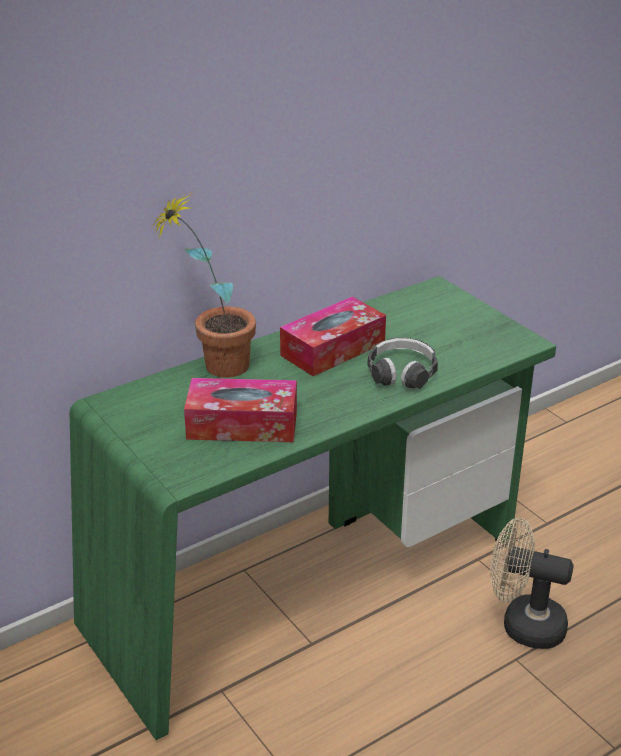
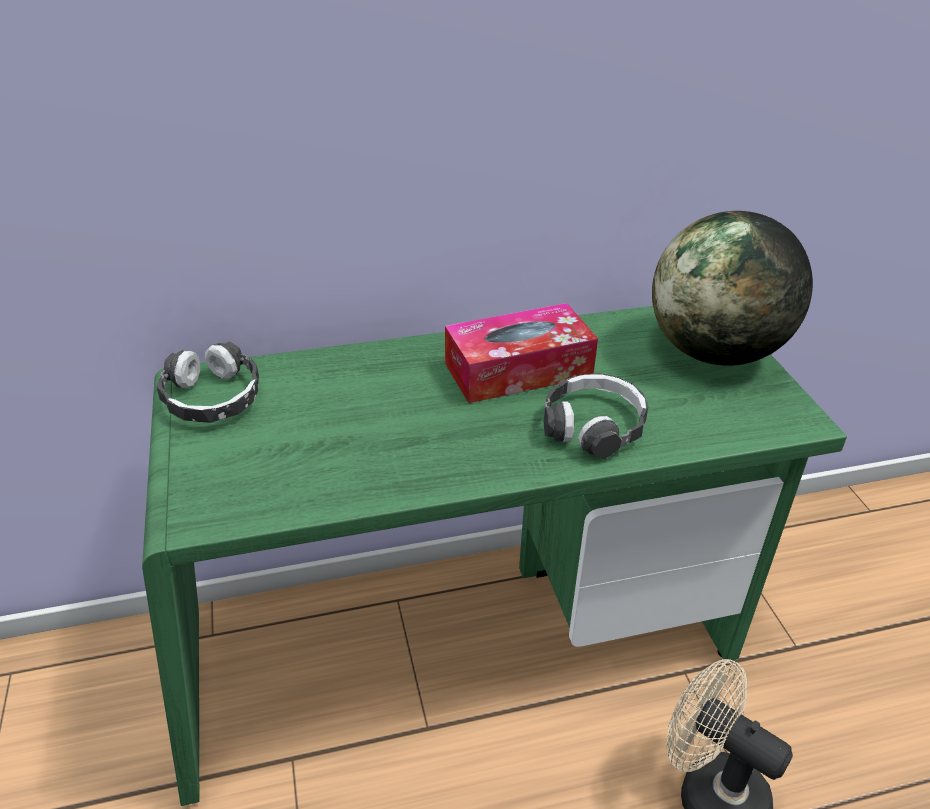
camera: 20 degrees right, 5 degrees up
(132, 411) = (212, 398): none -> headphones
(213, 367) = (351, 361): potted plant -> none
(242, 424) = (331, 452): tissue box -> none
(455, 312) = (715, 352): none -> globe

